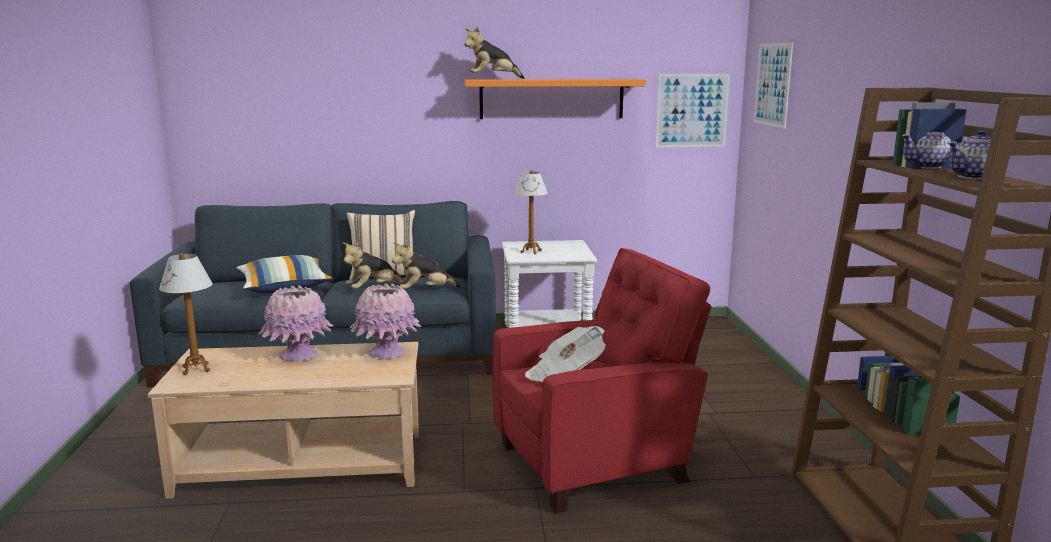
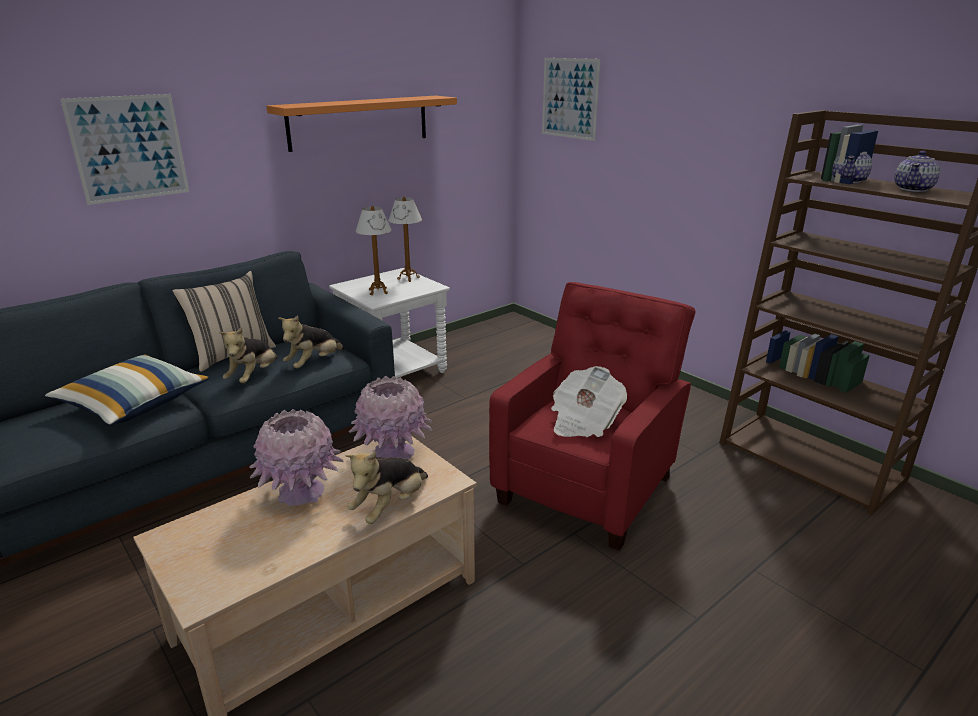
camera: 35 degrees left, 10 degrees up
(196, 369) = (197, 563): table lamp -> table lamp (408, 278)
(492, 79) = (305, 104): plush toy -> plush toy (390, 506)
(692, 110) = (481, 125): picture -> picture (129, 148)

